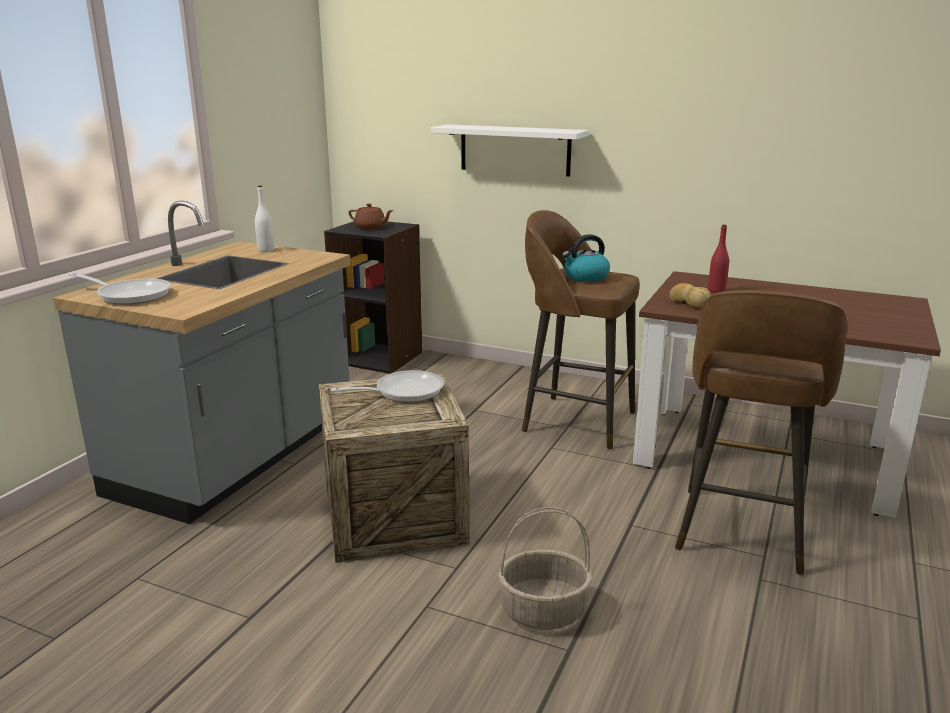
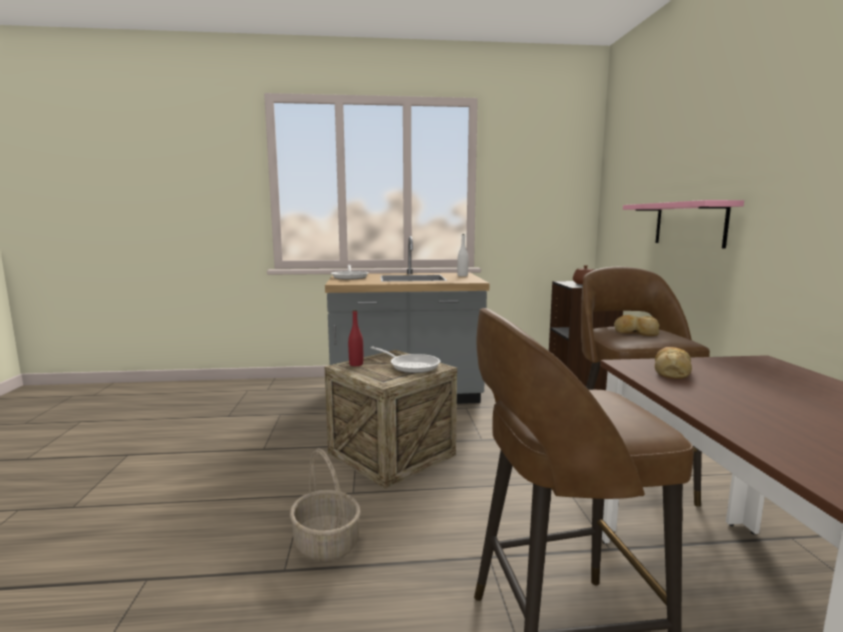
camera: 60 degrees right, 10 degrees down
(515, 150) = (689, 224): white shelf -> pink shelf
(585, 277) = (635, 332): kettle -> bread
(716, 291) = (749, 376): red bottle -> red bottle (356, 364)

